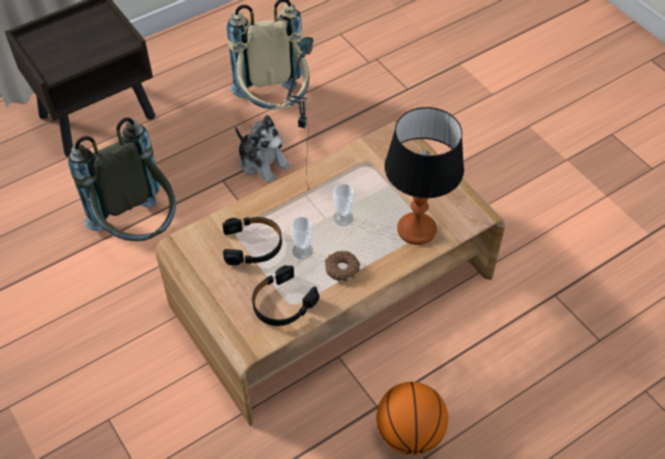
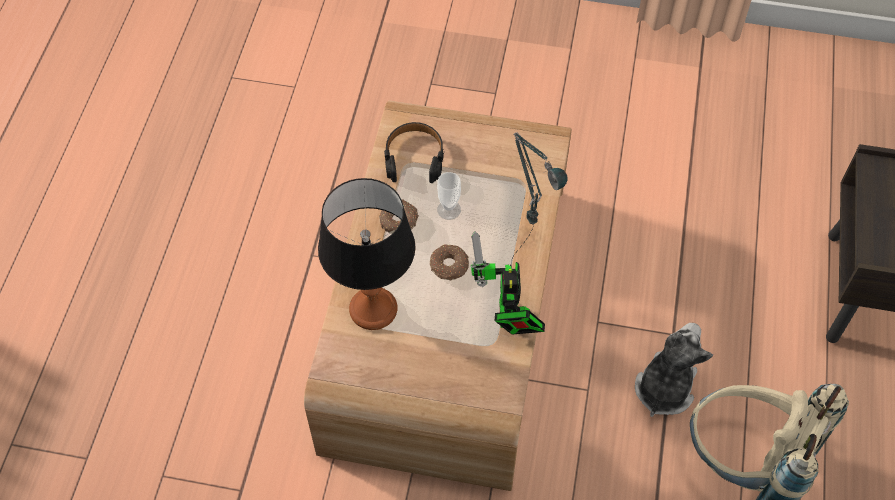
camera: 135 degrees right, 5 degrees up
(140, 230) = (671, 227): grey backpack -> none
(253, 245) = (493, 181): black headphones -> none
(263, 162) = (664, 387): plush toy -> plush toy turned 120 degrees clockwise
(343, 218) = (449, 266): cup -> donut
(345, 166) = (507, 319): none -> toy robot
(409, 433) = (267, 256): basketball -> none

